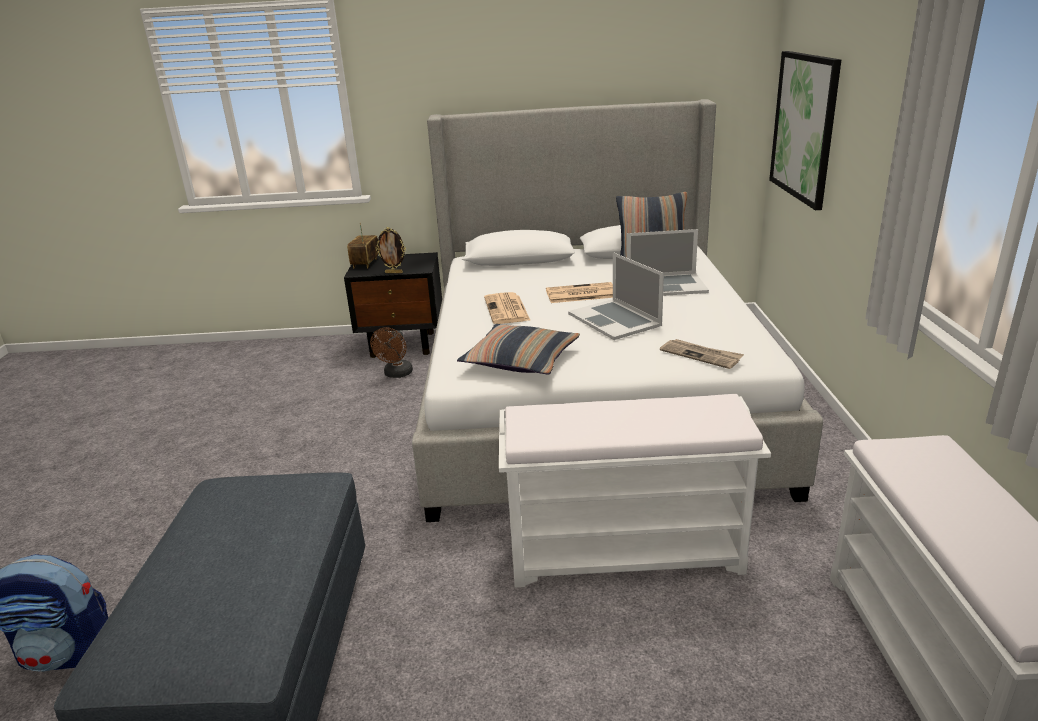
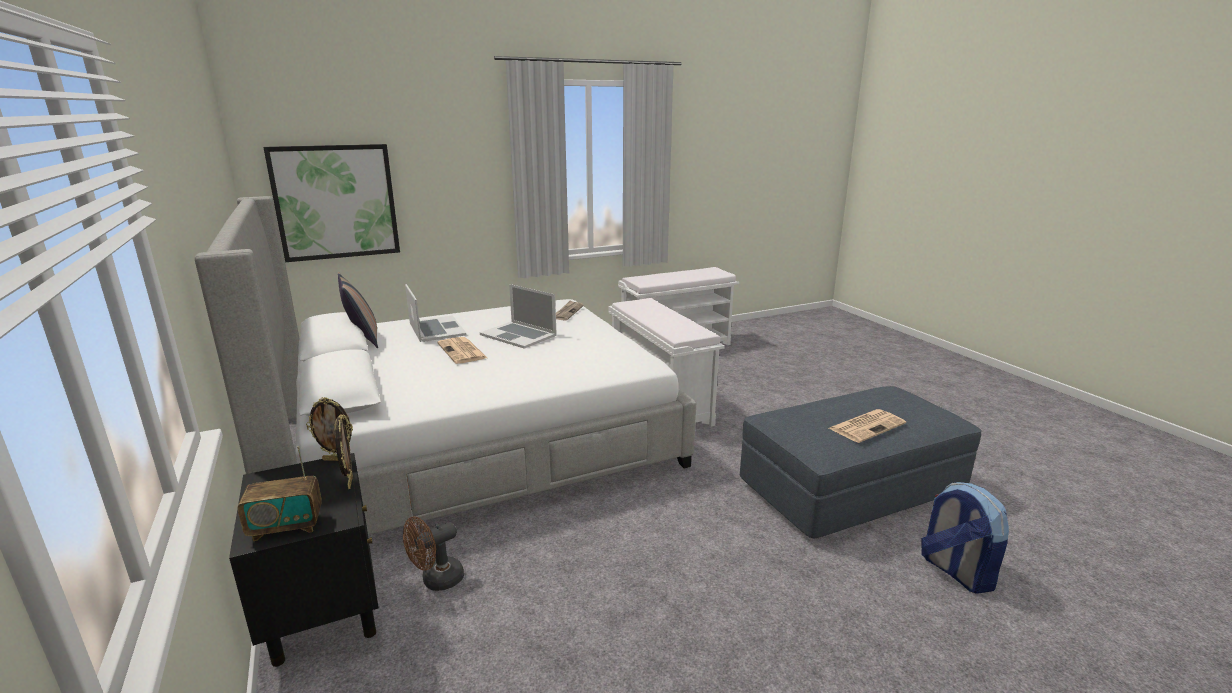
camera: 115 degrees left, 5 degrees down
(396, 374) = (436, 580): brown fan -> brown fan turned 150 degrees clockwise
(427, 269) = (336, 459): none -> picture frame
(507, 309) = (510, 370): newspaper -> newspaper (867, 426)
(521, 360) = (607, 350): pillow -> none
(614, 319) = (518, 335): laptop -> laptop turned 90 degrees clockwise

